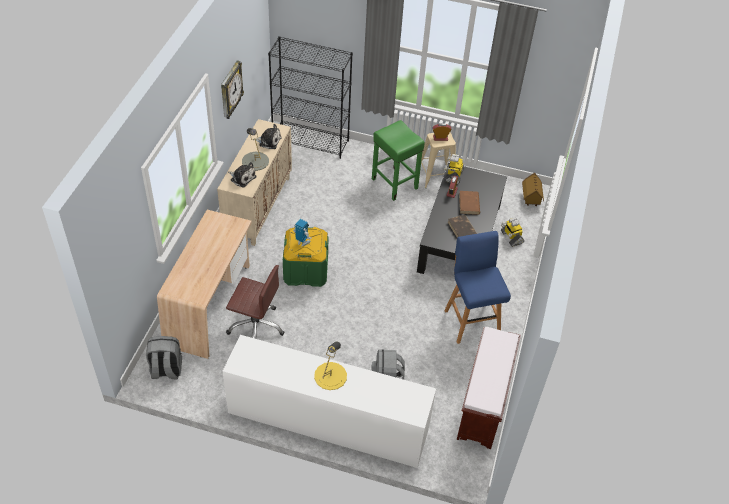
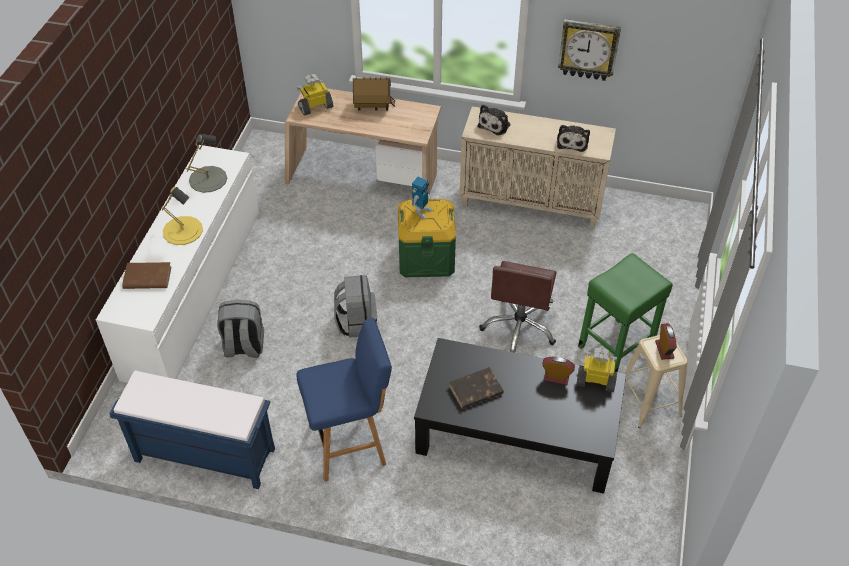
camera: 90 degrees right, 0 degrees up
(166, 370) = (271, 155): grey backpack -> grey backpack (357, 322)
(255, 161) = (529, 133): grey table lamp -> grey table lamp (208, 179)
(256, 326) = (333, 219): brown office chair -> brown office chair (519, 327)
(311, 141) = (678, 246): black bookcase -> none
(469, 204) = (533, 400): brown book -> brown book (147, 278)
(483, 405) = (203, 455): brown bench -> blue bench
(511, 237) = (530, 506): toy robot -> toy robot (315, 107)
(530, 199) = (630, 543): toy house -> toy house (373, 106)

